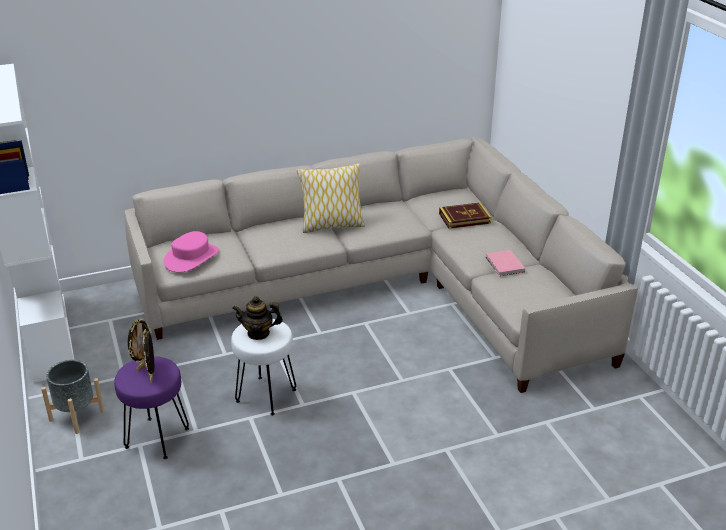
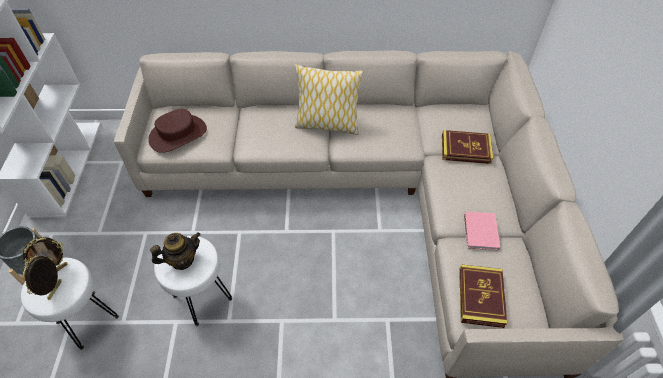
camera: 20 degrees right, 20 degrees up
(157, 437) = (87, 318): purple stool -> white stool
(191, 257) = (178, 134): pink hat -> brown hat
(258, 333) = (182, 260): teapot -> teapot turned 135 degrees clockwise
(525, 300) = (480, 297): none -> book

